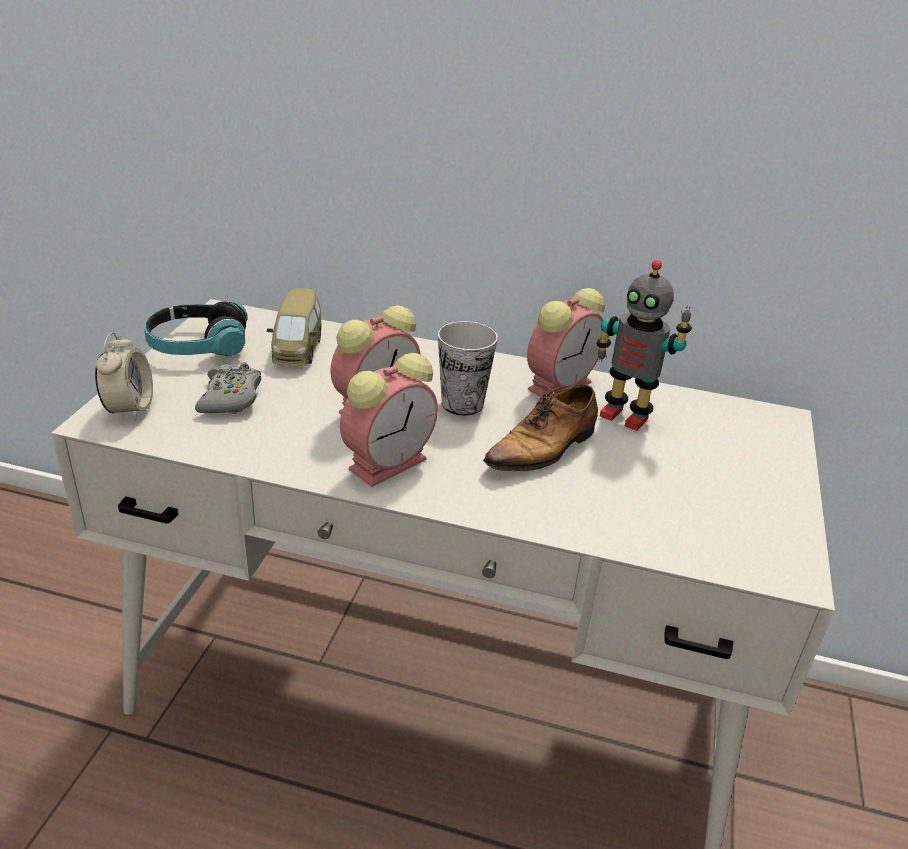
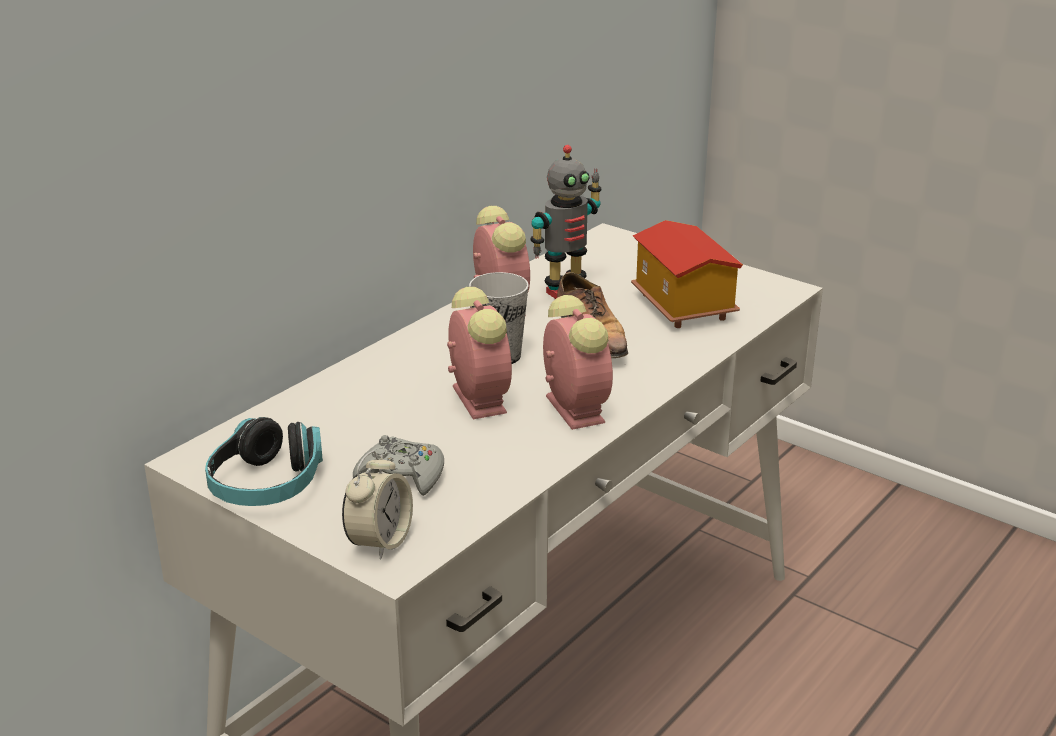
camera: 65 degrees left, 5 degrees down
(129, 408) = (380, 542): alarm clock -> alarm clock turned 90 degrees clockwise
(297, 350) = (328, 423): toy car -> none
(663, 496) = (681, 306): none -> toy house

